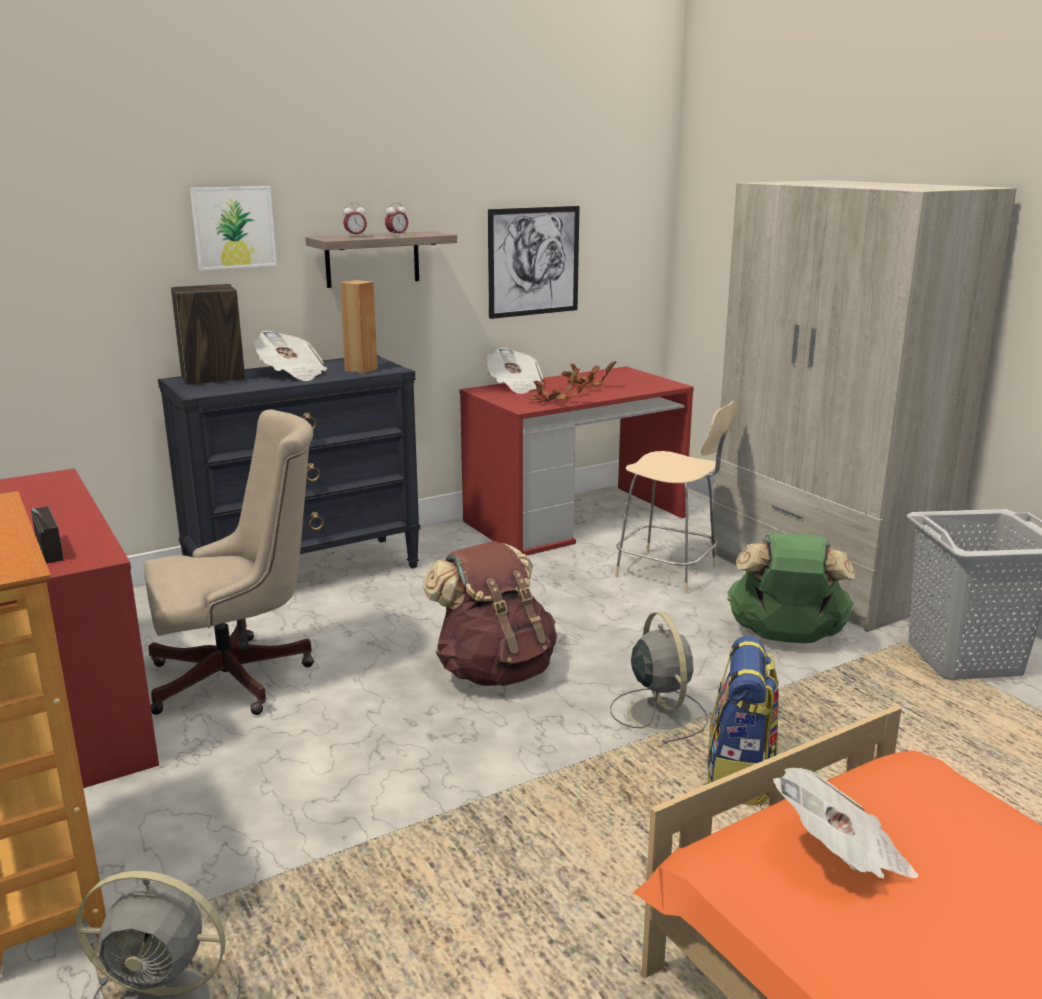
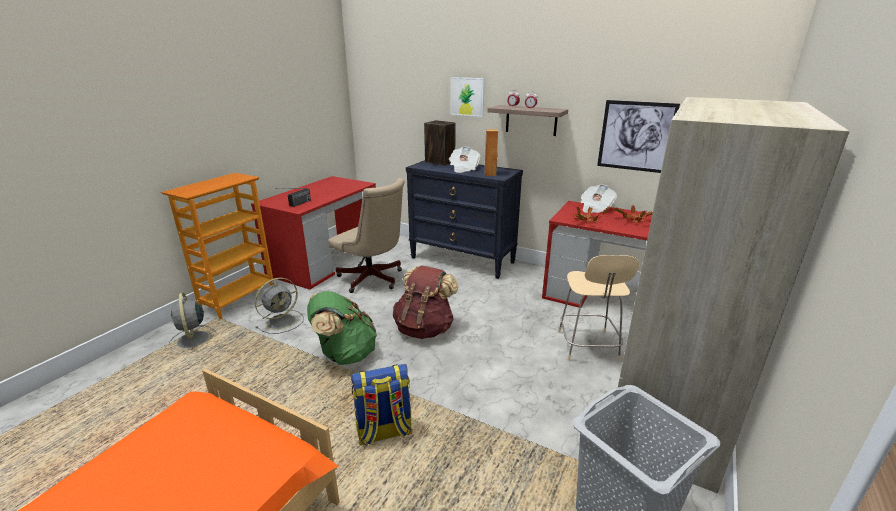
camera: 60 degrees right, 5 degrees up
(659, 713) = (426, 387): grey fan -> grey fan (282, 321)
(785, 637) = (556, 413): green backpack -> green backpack (345, 354)
(841, 855) = (193, 438): newspaper -> none

